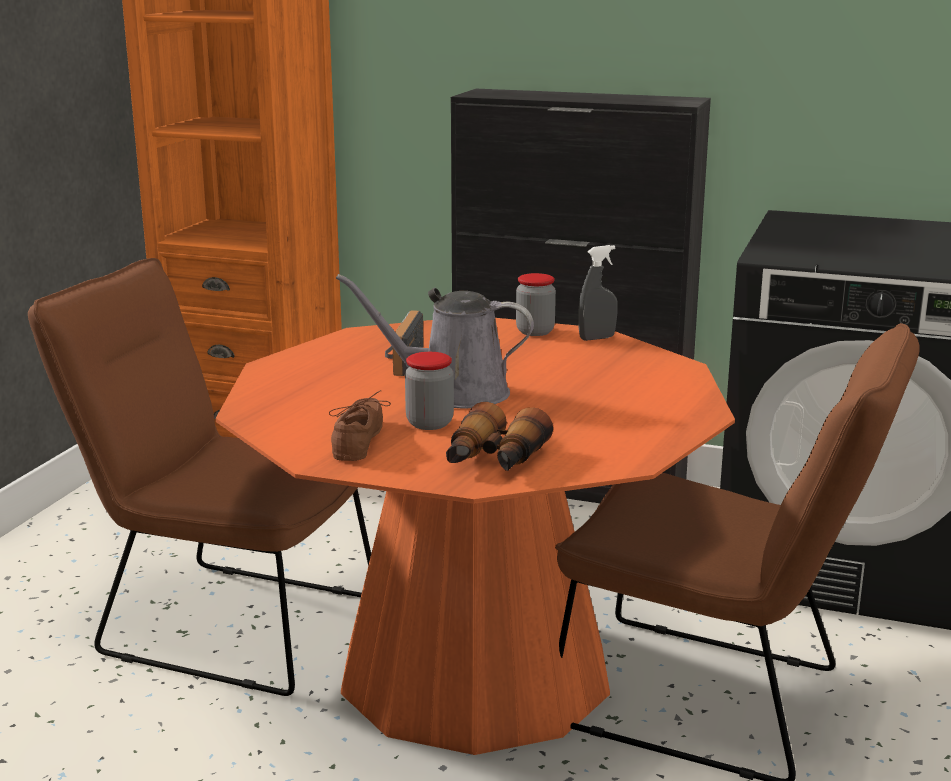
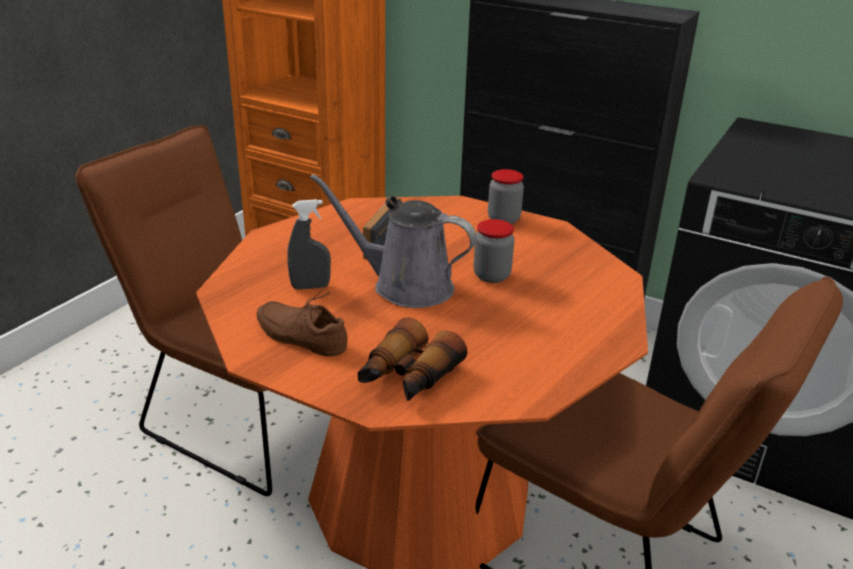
camera: 10 degrees right, 10 degrees up
(362, 439) = (304, 335): brown shoe -> brown shoe turned 75 degrees counterclockwise
(429, 423) = (370, 322): jar -> jar (491, 276)
(597, 338) = (554, 233): grey spray bottle -> grey spray bottle (310, 287)

